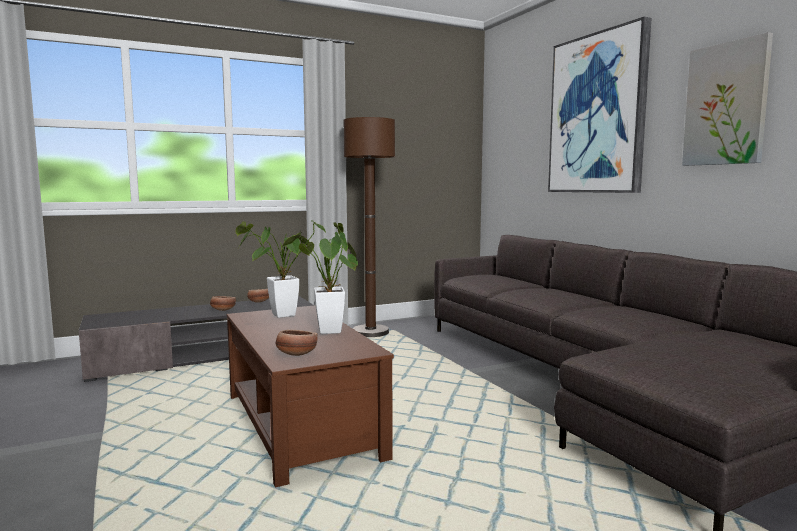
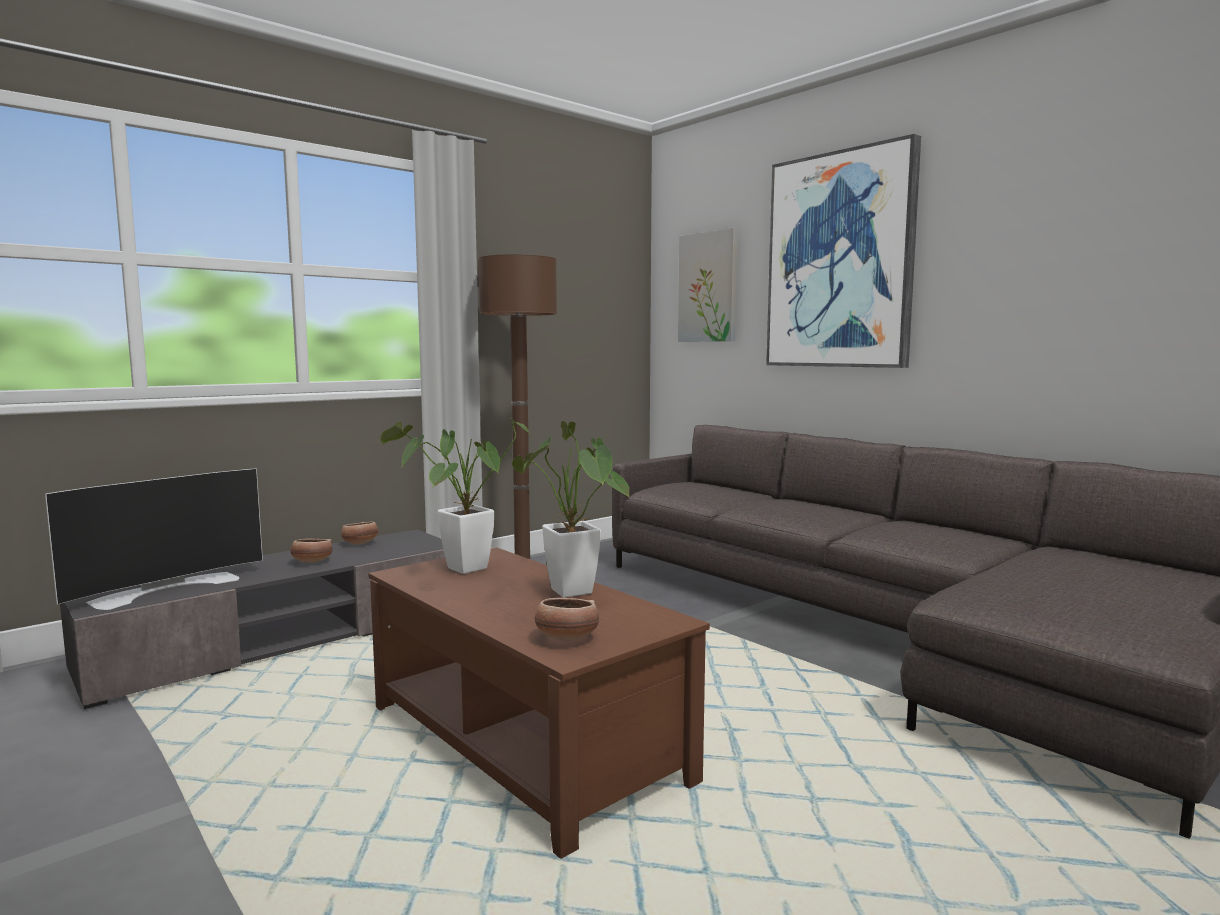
camera: 15 degrees left, 0 degrees up
(135, 318) = (166, 588): none -> television
(726, 104) = (1032, 255): picture -> picture (708, 287)

